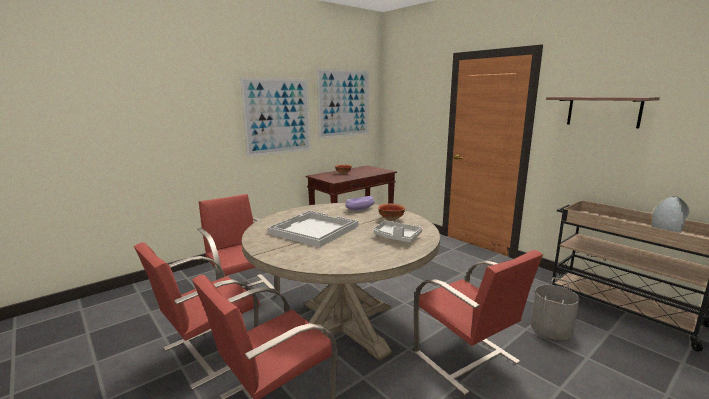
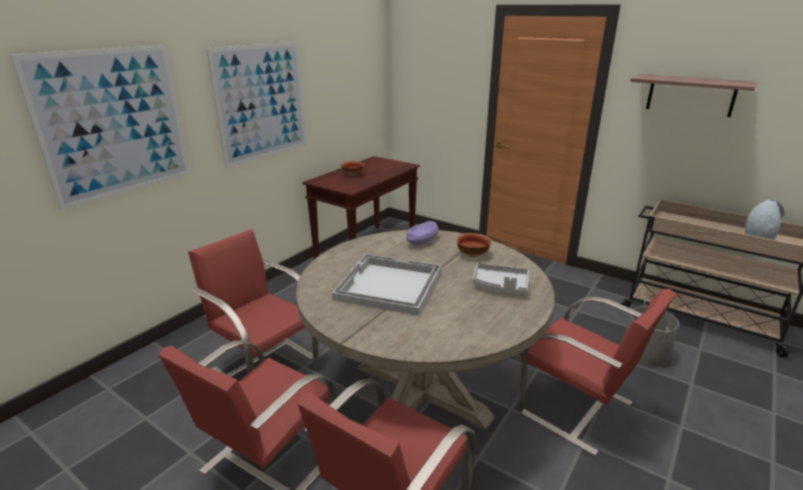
camera: 15 degrees left, 10 degrees up
(344, 103) = (343, 73): picture -> picture (114, 123)

